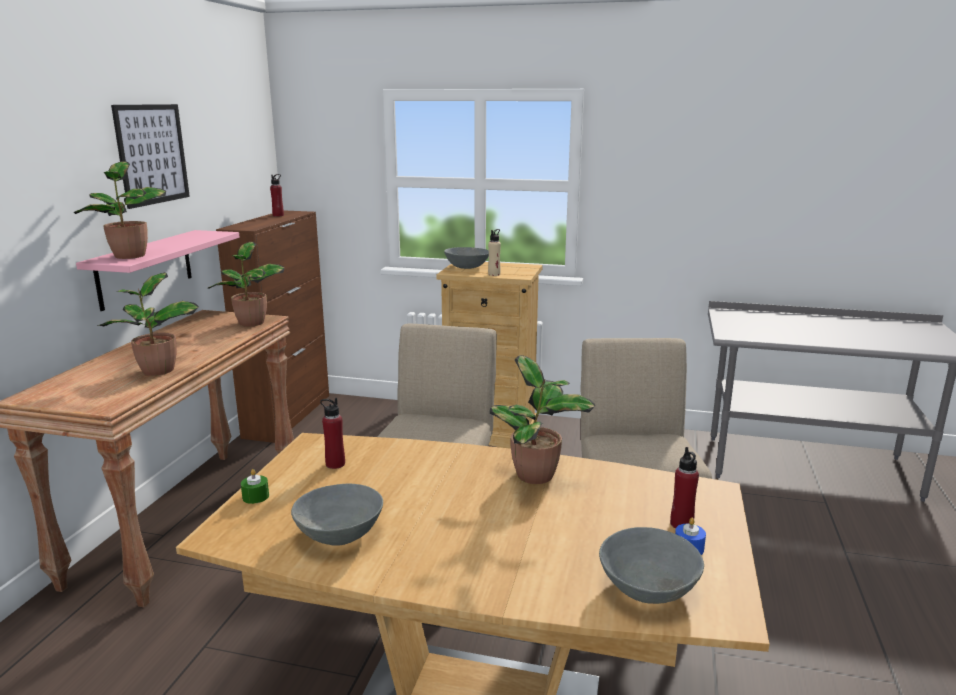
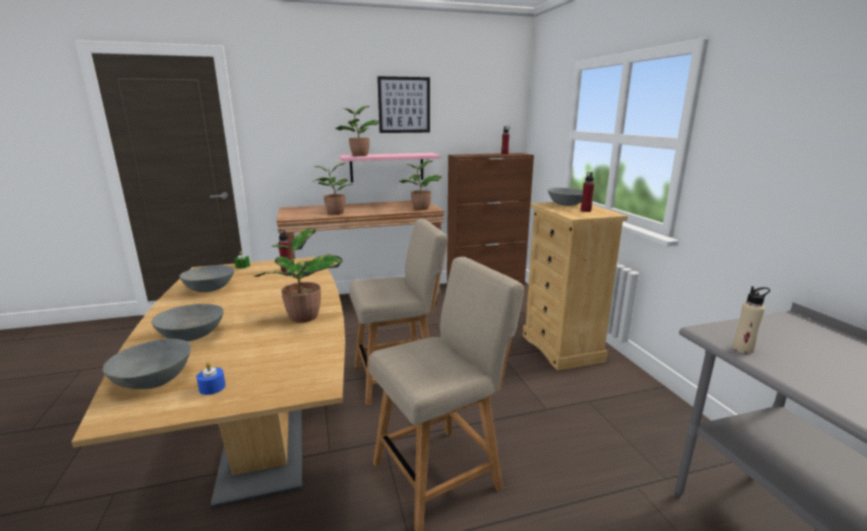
camera: 60 degrees right, 0 degrees up
(494, 274) = (563, 211): beige bottle -> beige bottle (742, 349)
(530, 557) = (191, 336): none -> grey bowl
(681, 524) = (250, 379): red bottle -> red bottle (585, 210)

